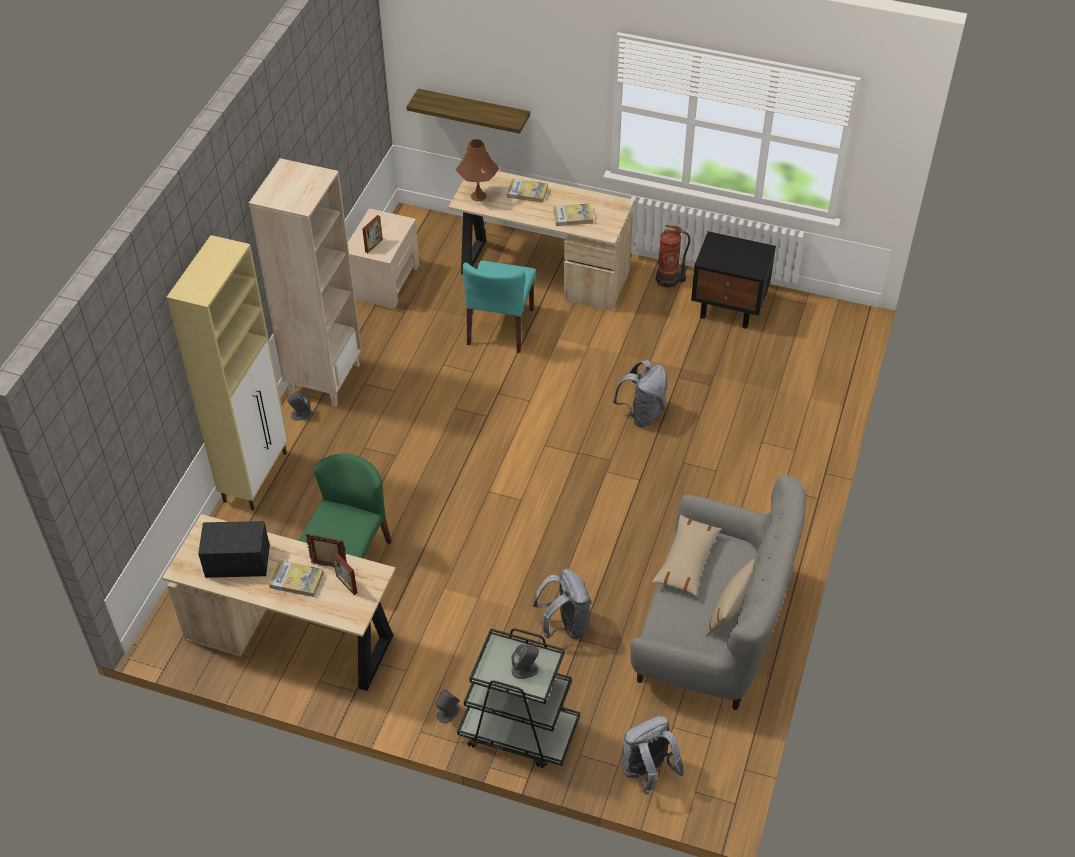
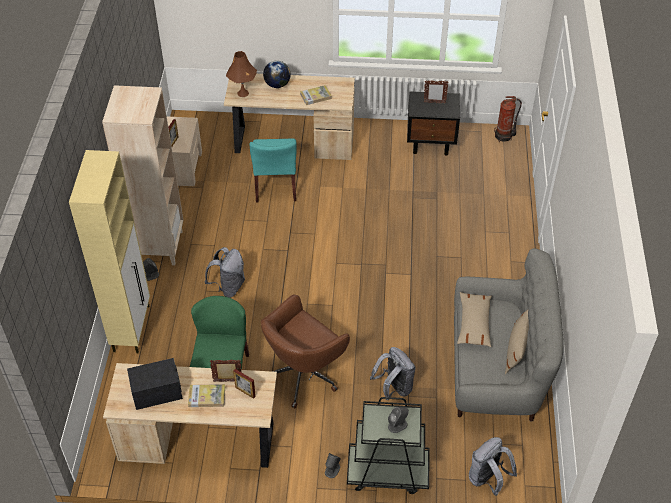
camera: 15 degrees left, 0 degrees up
(453, 581) = (303, 373): none -> brown office chair
(474, 111) = (226, 32): shelf -> none
(527, 192) = (277, 85): book -> globe
(642, 414) = (396, 227): grey backpack -> grey backpack (228, 287)
(668, 280) = (383, 131): fire extinguisher -> fire extinguisher (504, 136)
(736, 252) = (434, 102): none -> picture frame

